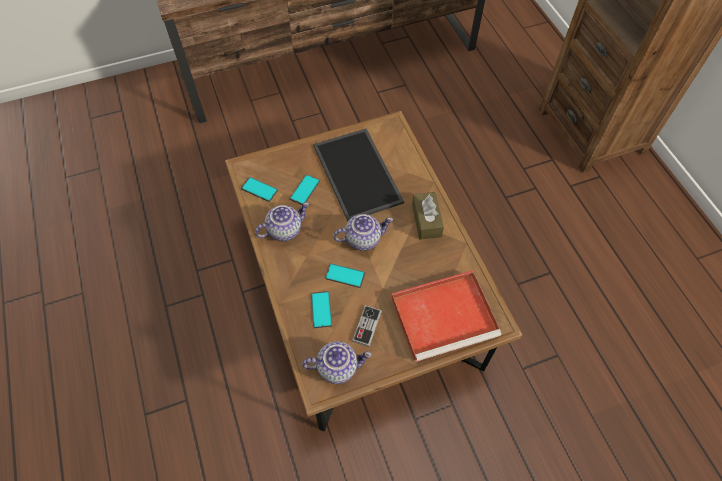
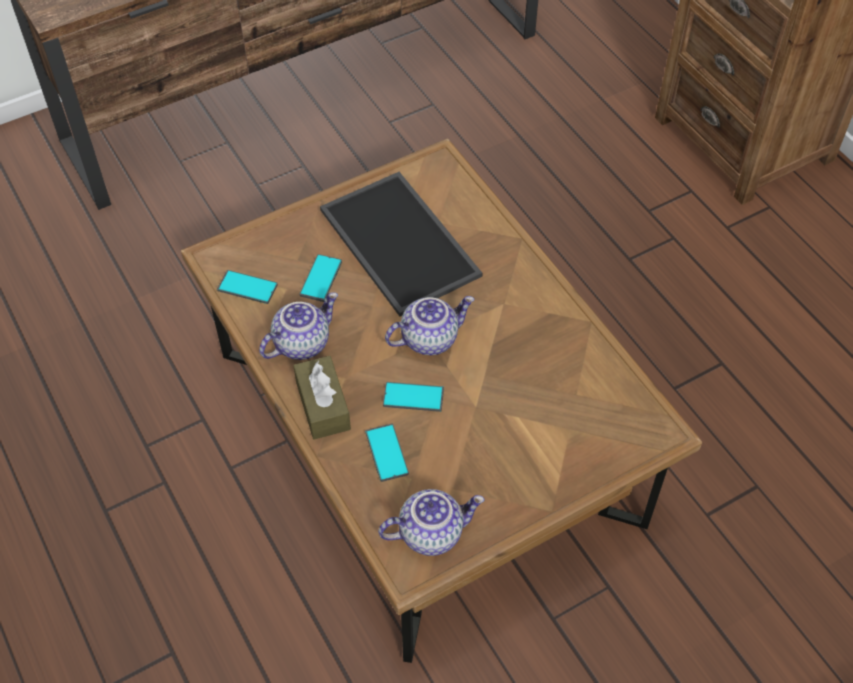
camera: 10 degrees left, 5 degrees down
(367, 326) = (463, 466): game controller -> none
(426, 220) = (522, 297): brown tissue box -> brown tissue box (323, 405)
(445, 316) = (581, 432): red tray -> none

